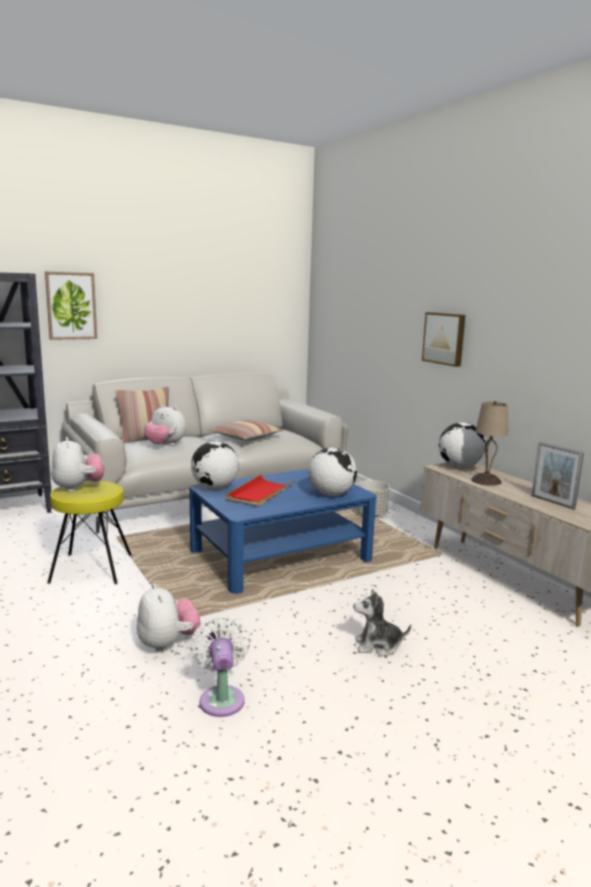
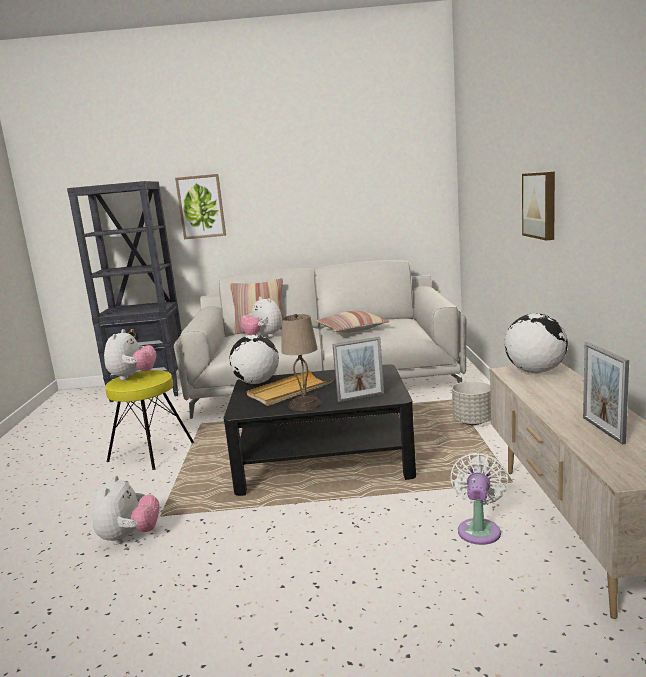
camera: 30 degrees right, 0 degrees up
(221, 698) = (111, 605): white fan -> white fan (479, 529)
(260, 493) = (290, 391): red tray -> beige tray
(280, 555) = (323, 459): blue coffee table -> black coffee table
(331, 494) = (361, 397): globe -> picture frame
(378, 646) = (315, 584): plush toy -> none
(486, 481) = (545, 392): beige table lamp -> beige table lamp (304, 404)

